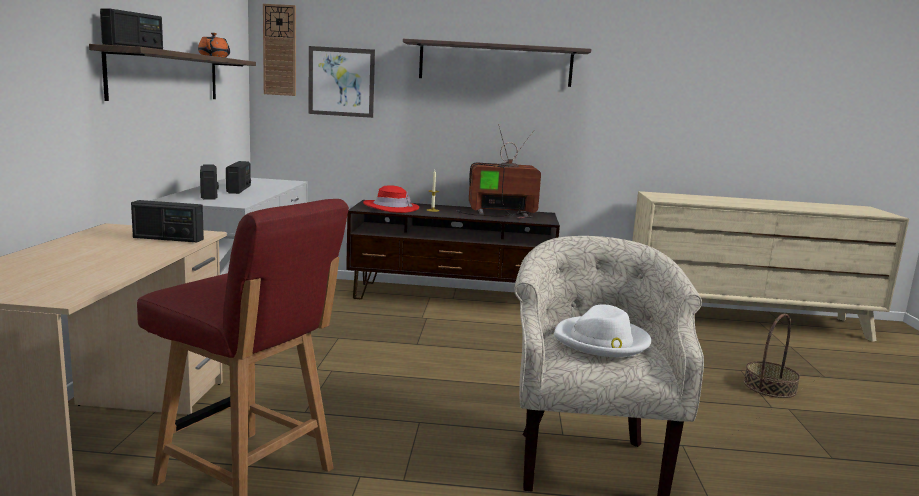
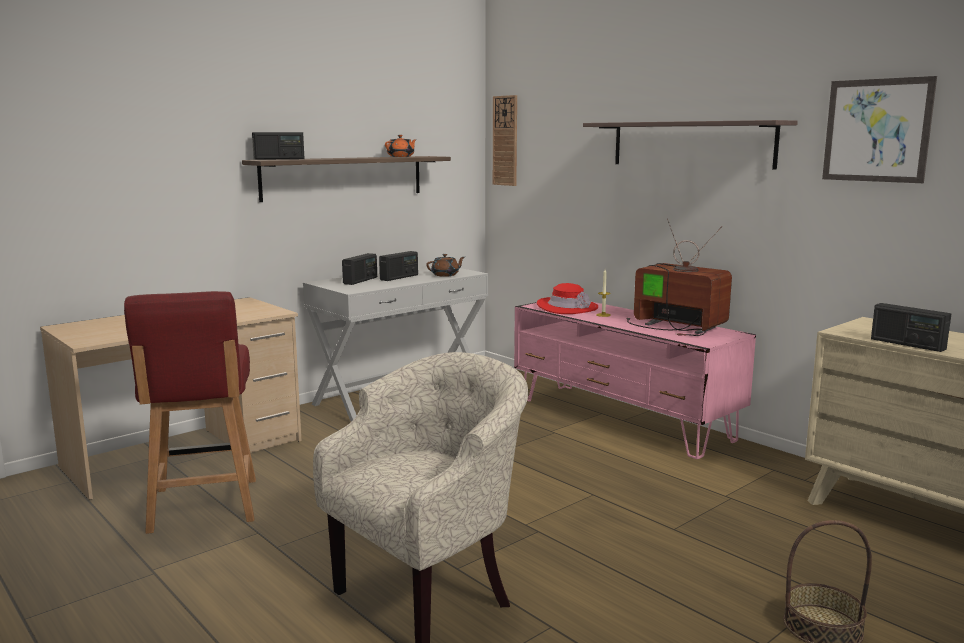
camera: 45 degrees right, 0 degrees up
(168, 238) = (246, 313): radio -> radio (907, 344)
(276, 185) = (445, 275): none -> brown teapot
(341, 82) = (550, 170): picture -> picture (876, 130)
(451, 297) = (622, 419): brown tv stand -> pink tv stand
(602, 341) = (414, 465): white hat -> none

